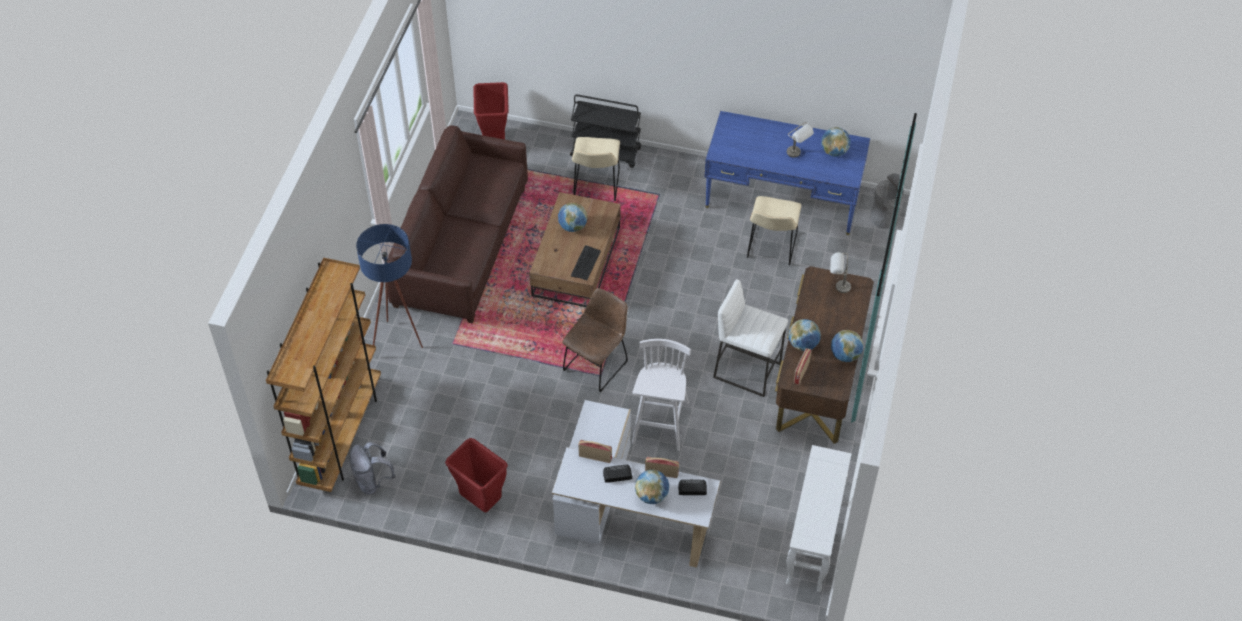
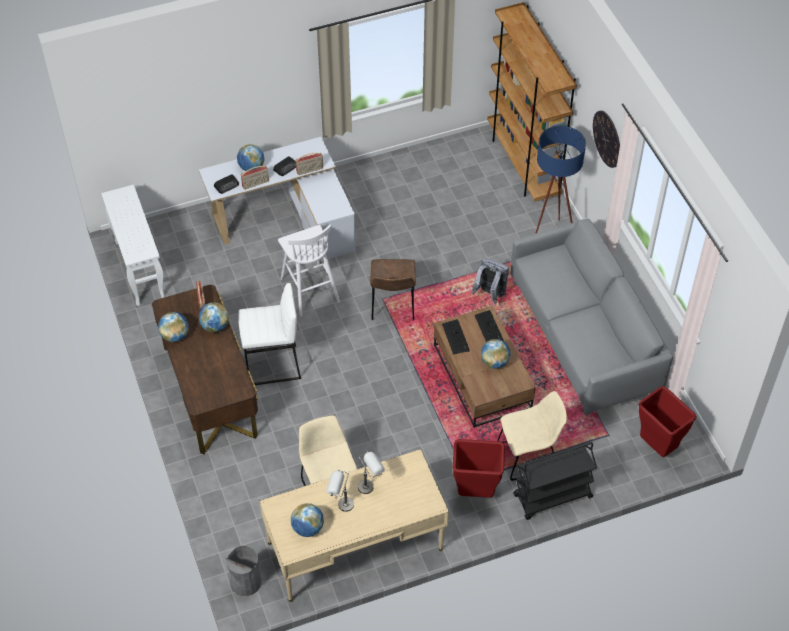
camera: 145 degrees right, 0 degrees up
(343, 219) = (607, 139): none -> wall clock
(373, 481) = (473, 150): grey backpack -> grey backpack (490, 294)
(462, 247) = (583, 337): brown sofa -> grey sofa
(482, 501) = (390, 176): red trash can -> red trash can (475, 493)
(550, 255) = (489, 328): none -> keyboard
(596, 186) = (529, 456): beige chair -> beige chair turned 105 degrees clockwise
(782, 198) = (355, 546): blue desk -> beige desk
(837, 287) = (217, 390): grey table lamp -> grey table lamp (370, 484)

